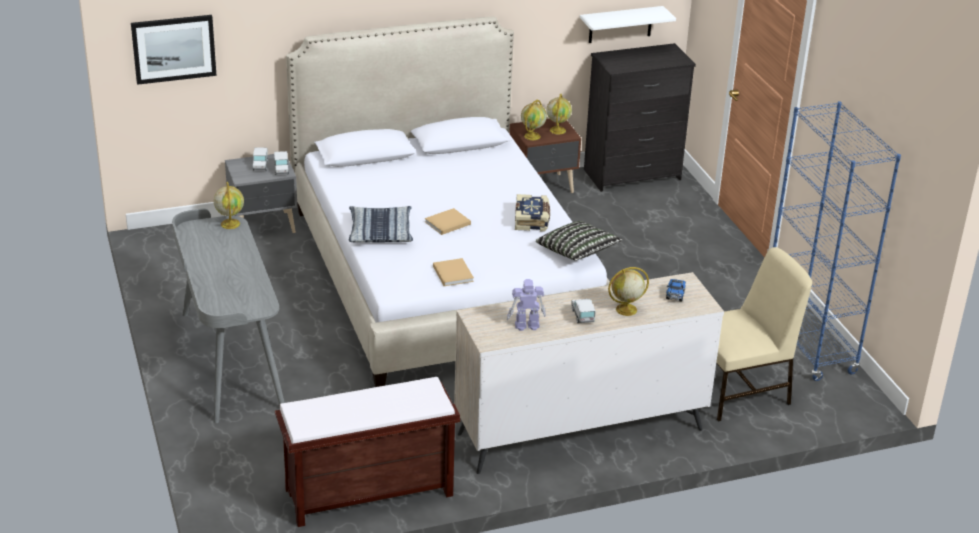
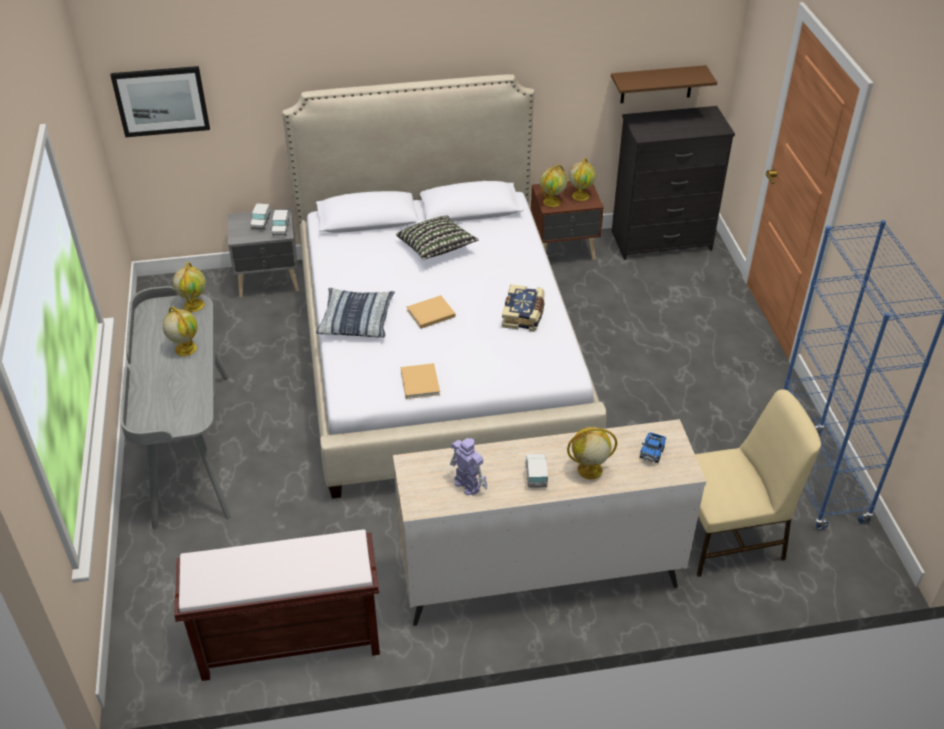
camera: 10 degrees right, 10 degrees up
(234, 256) = (185, 348): none -> globe
(526, 325) = (467, 484): toy robot -> toy robot turned 45 degrees clockwise
(577, 252) = (564, 362): pillow -> pillow (436, 248)
(620, 24) = (656, 84): white shelf -> brown shelf

